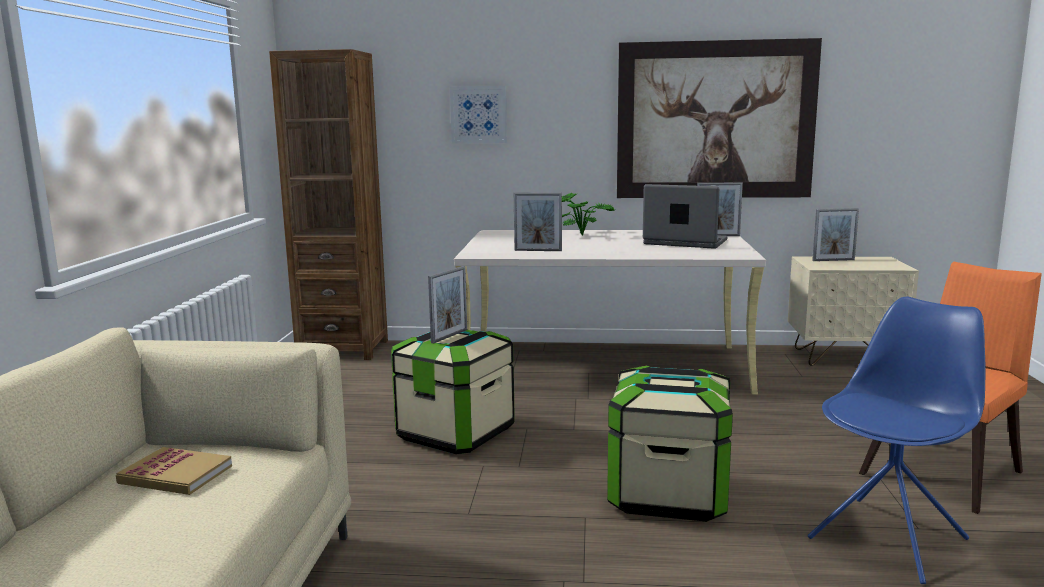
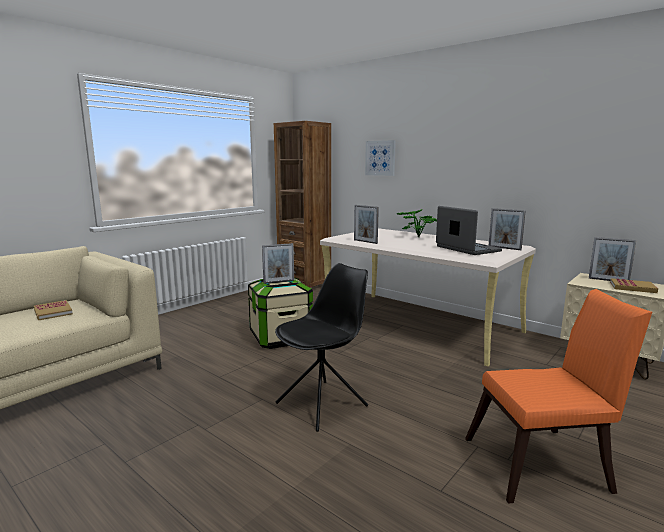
camera: 35 degrees right, 0 degrees up
(668, 494) = (323, 404): storage box -> black chair
(715, 120) = (526, 164): picture -> none
(867, 264) = (632, 287): none -> book
(889, 537) = (407, 486): blue chair -> none

